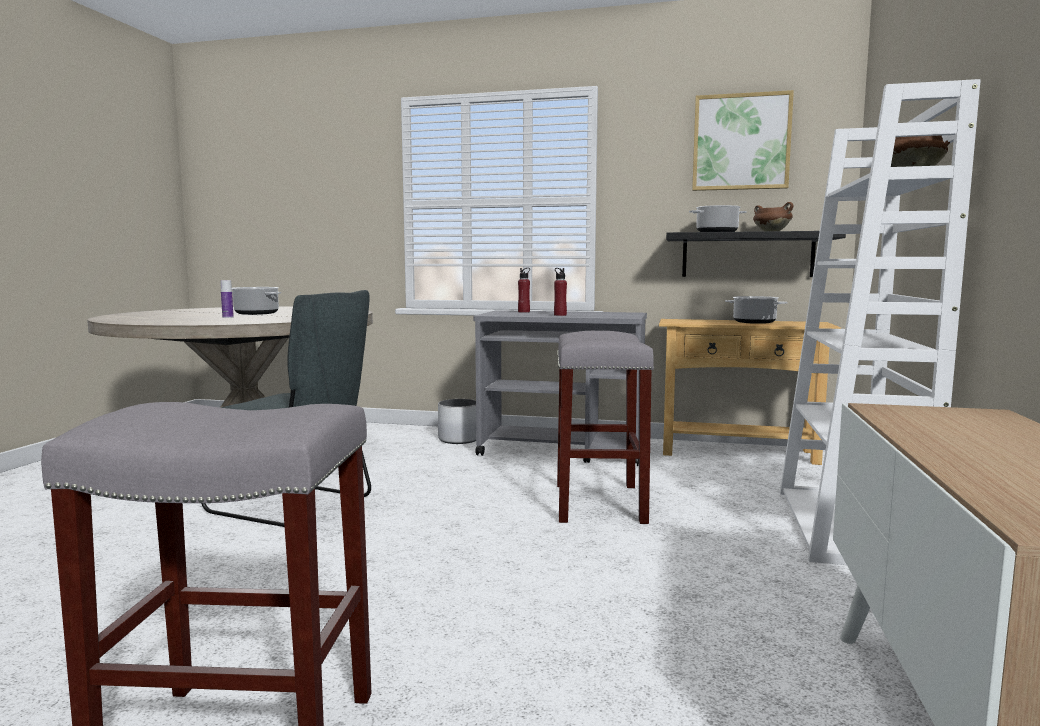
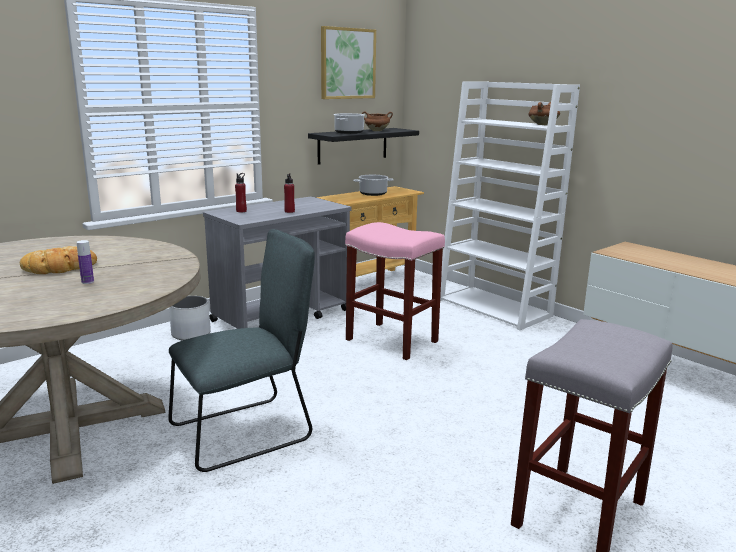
camera: 55 degrees left, 10 degrees up
(257, 313) = (60, 268): cooking pot -> bread
(600, 503) = (393, 340): grey stool -> pink stool

